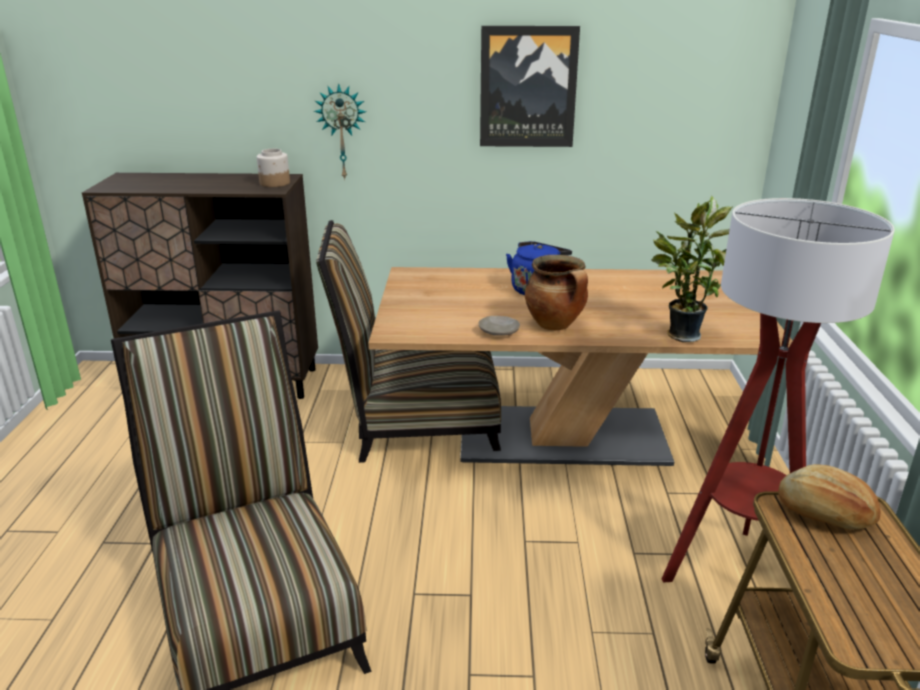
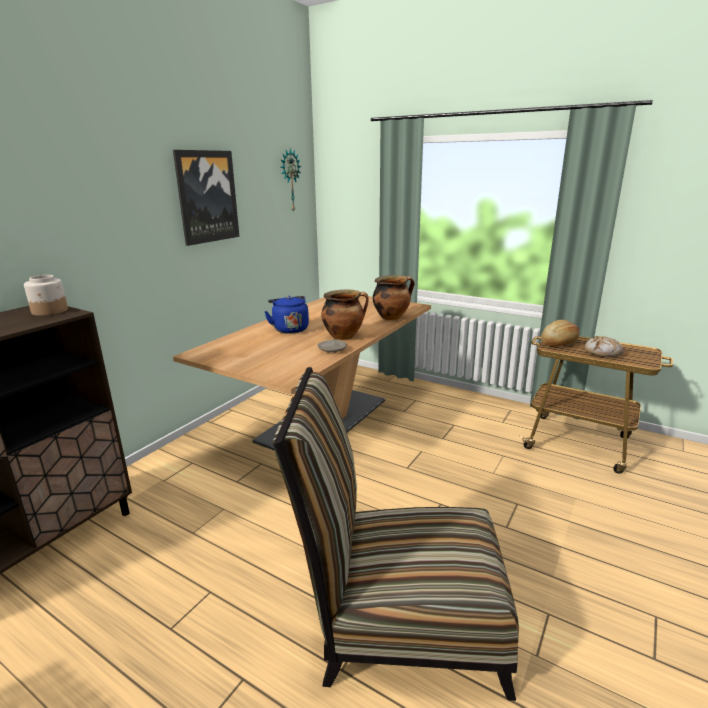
camera: 60 degrees left, 5 degrees down
(342, 132) = (76, 252): wall clock -> wall clock (289, 181)
(416, 426) = (246, 468): chair -> none
(680, 334) = (392, 317): potted plant -> cooking pot
(736, 575) = (476, 419): floor lamp -> none
(843, 575) = (602, 352): none -> bread

